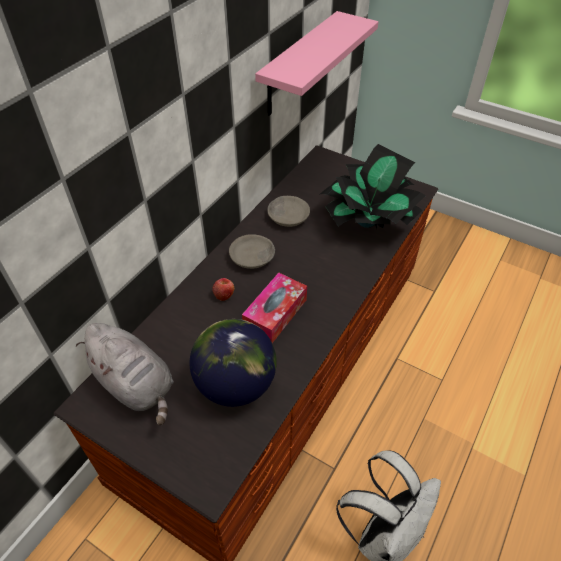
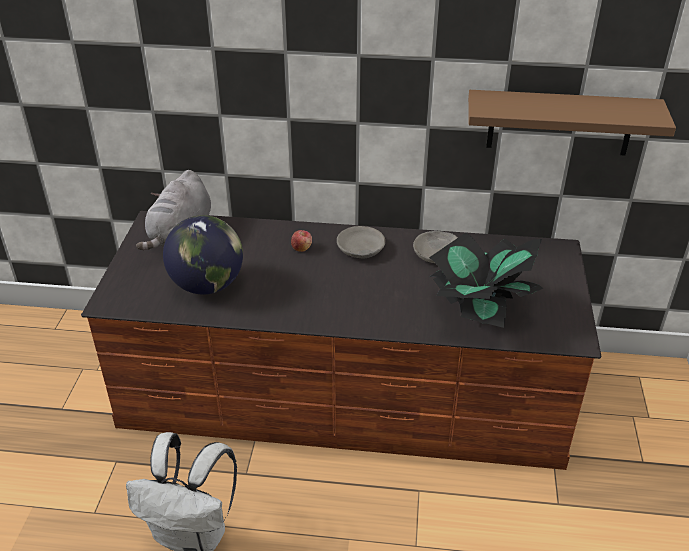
camera: 65 degrees right, 10 degrees down
(275, 314) = (299, 284): tissue box -> none
(298, 65) = (560, 123): pink shelf -> brown shelf

